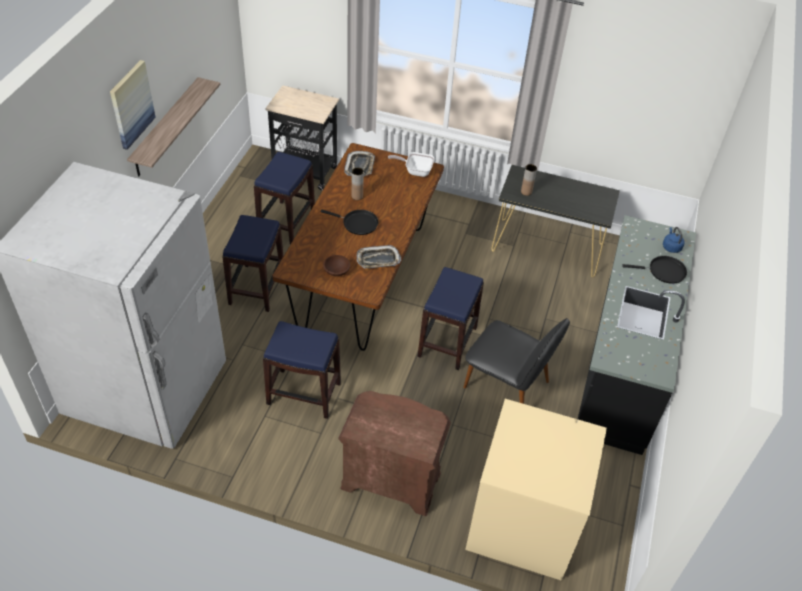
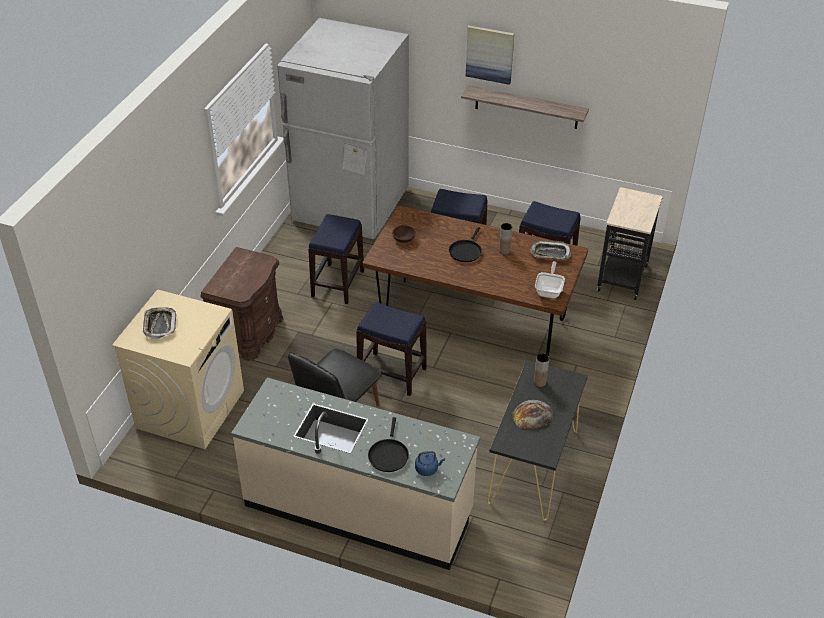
camera: 95 degrees right, 5 degrees down
(378, 260) = (418, 263): tray -> tray (159, 325)
(566, 199) = (532, 415): none -> bread
(621, 364) = (359, 508): black counter -> beige counter

